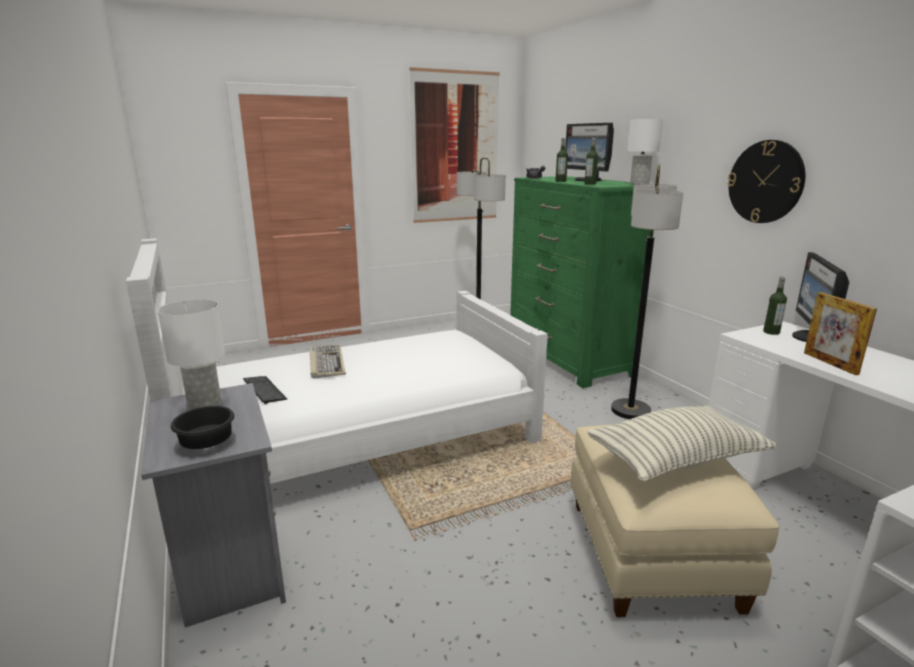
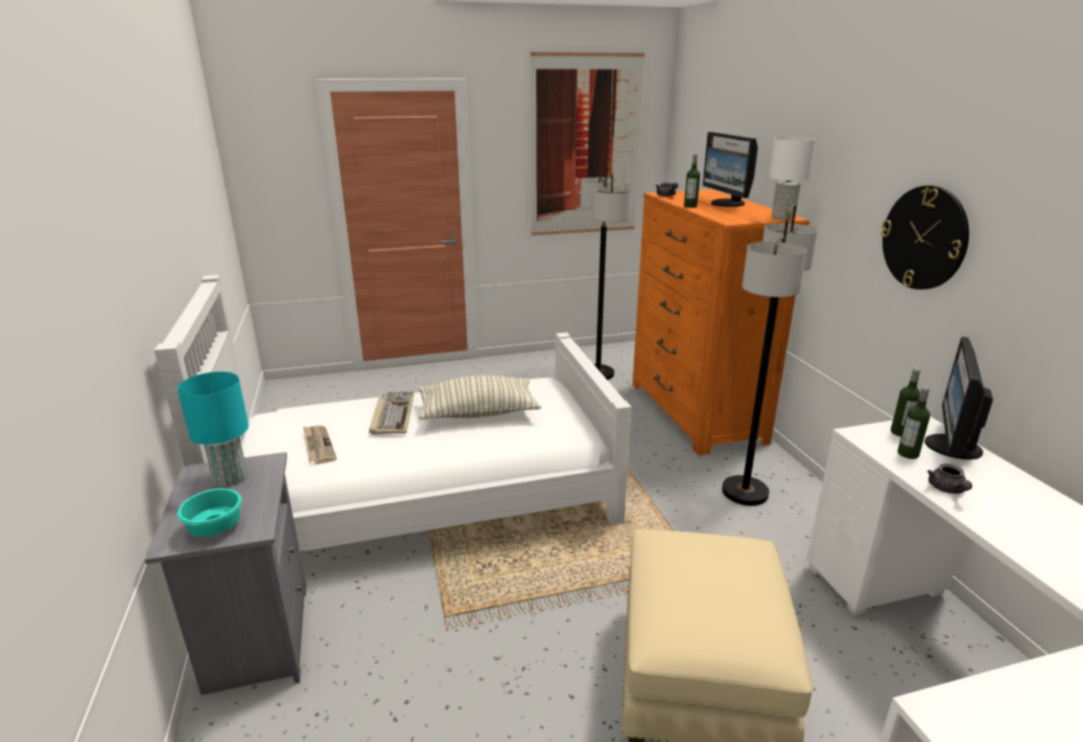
camera: 10 degrees right, 5 degrees up
(205, 405) = (231, 478): white table lamp -> turquoise table lamp
(209, 443) = (217, 527): black bowl -> turquoise bowl
(264, 390) = (318, 446): keyboard -> newspaper
(568, 358) = (695, 412): green dresser -> orange dresser
(590, 184) = (720, 215): bottle -> bottle (908, 454)
(676, 460) = (720, 592): pillow -> pillow (478, 413)
(830, 363) = (947, 490): picture frame -> grey teapot

